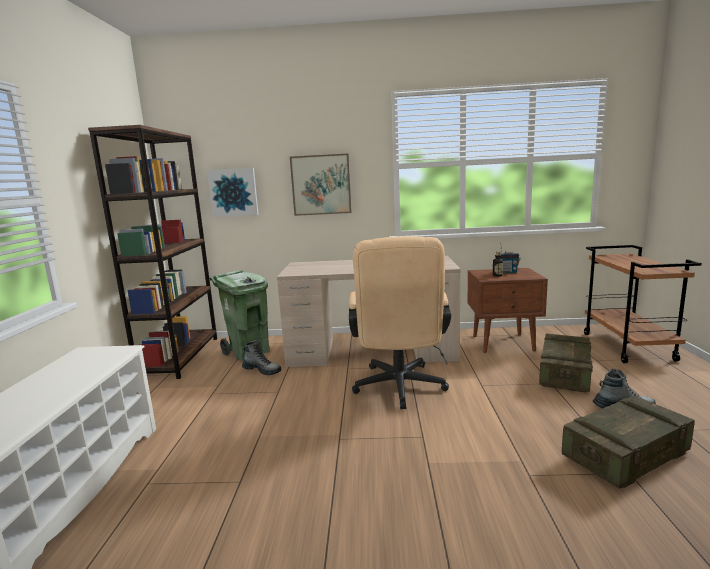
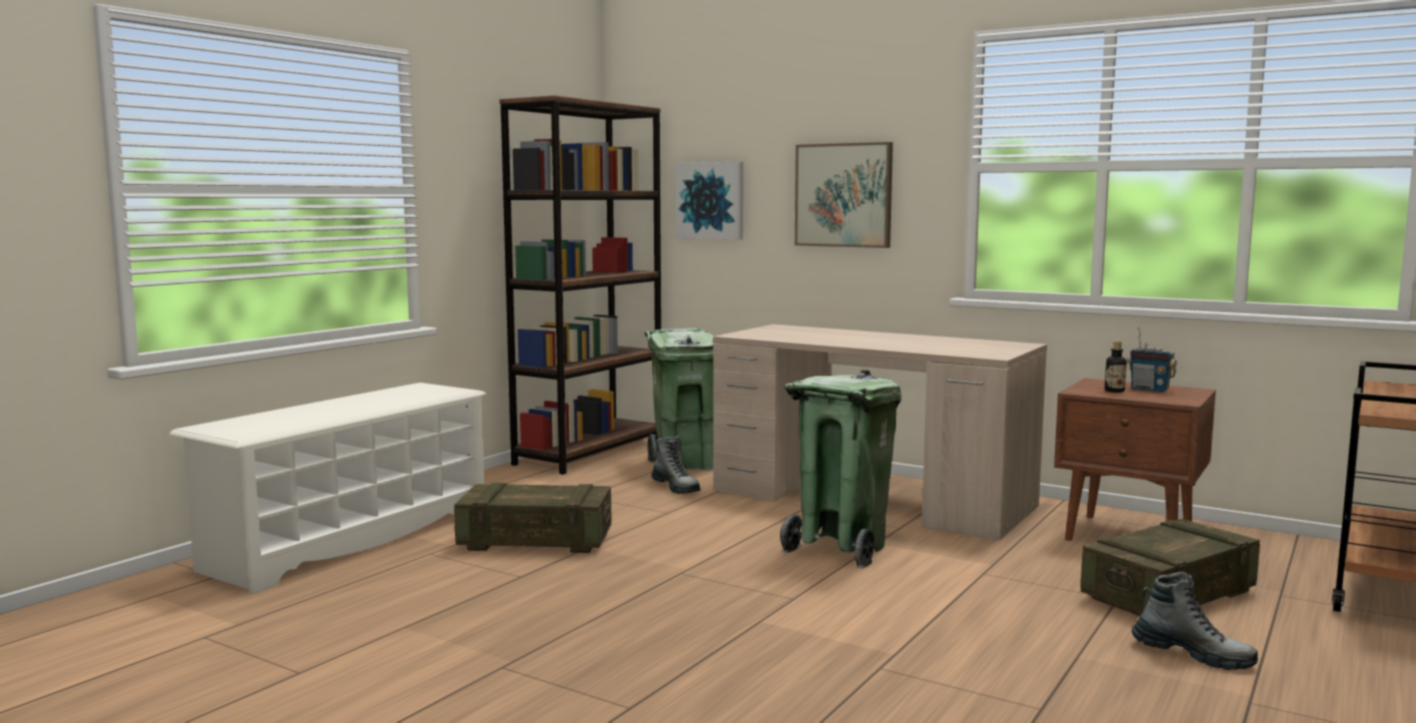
camera: 30 degrees right, 5 degrees down
(399, 389) = (840, 548): beige office chair -> green trash can
(625, 456) = (1072, 695): crate -> crate (536, 541)

